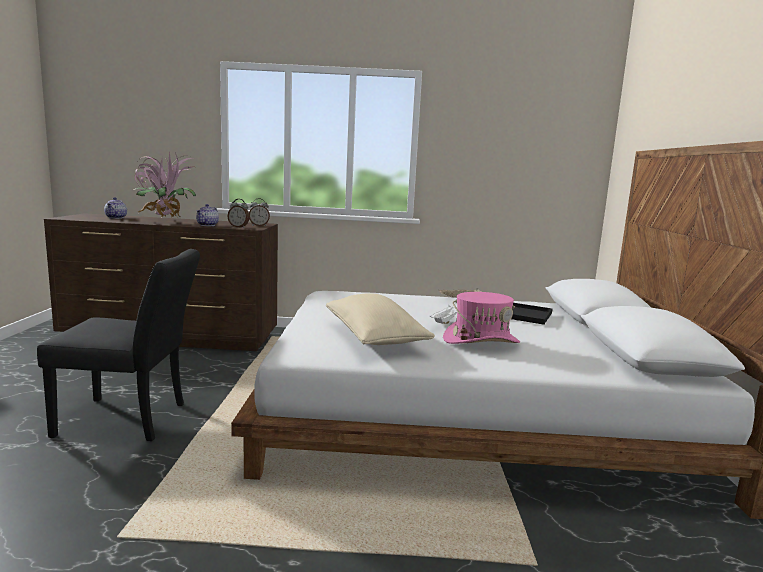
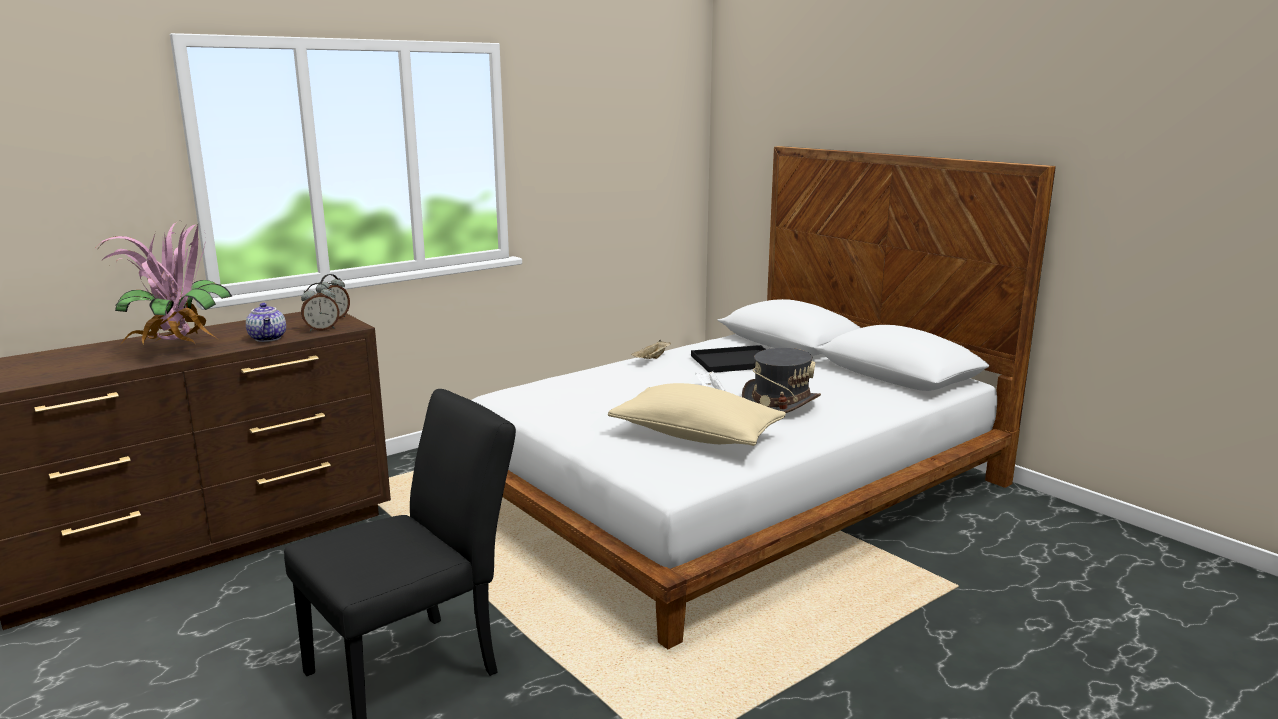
camera: 40 degrees left, 5 degrees up
(116, 218) = (49, 363): teapot -> none
(481, 340) = (780, 404): pink hat -> grey hat

